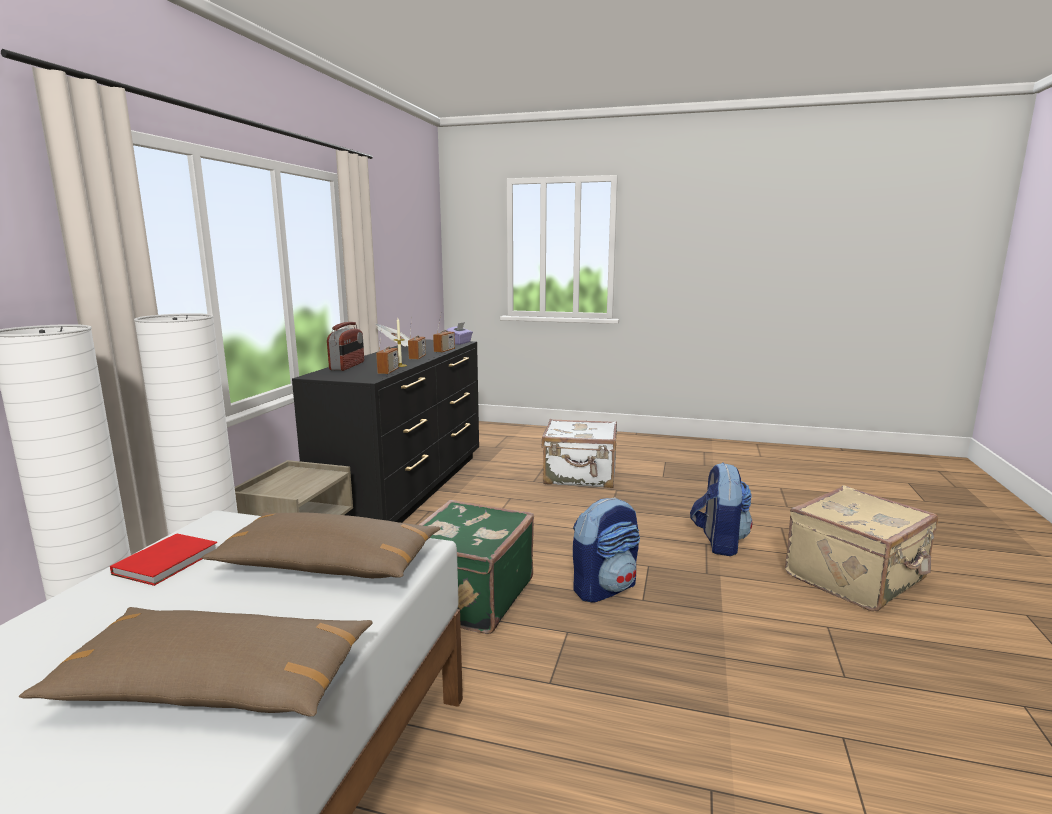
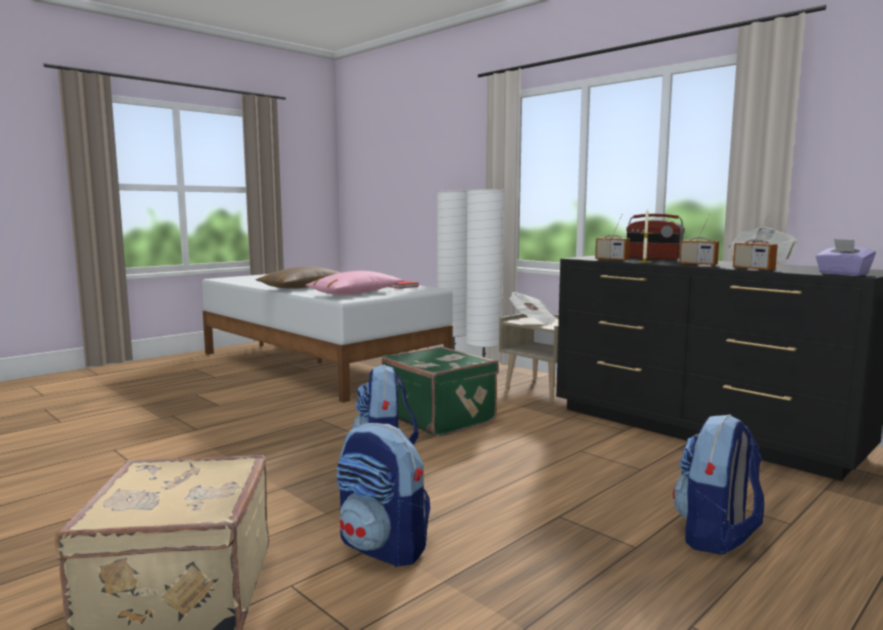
camera: 120 degrees right, 5 degrees down
(296, 487) = (533, 322): none -> newspaper
(328, 564) = (356, 293): brown pillow -> pink pillow
(580, 477) = (716, 536): white suitcase -> backpack

